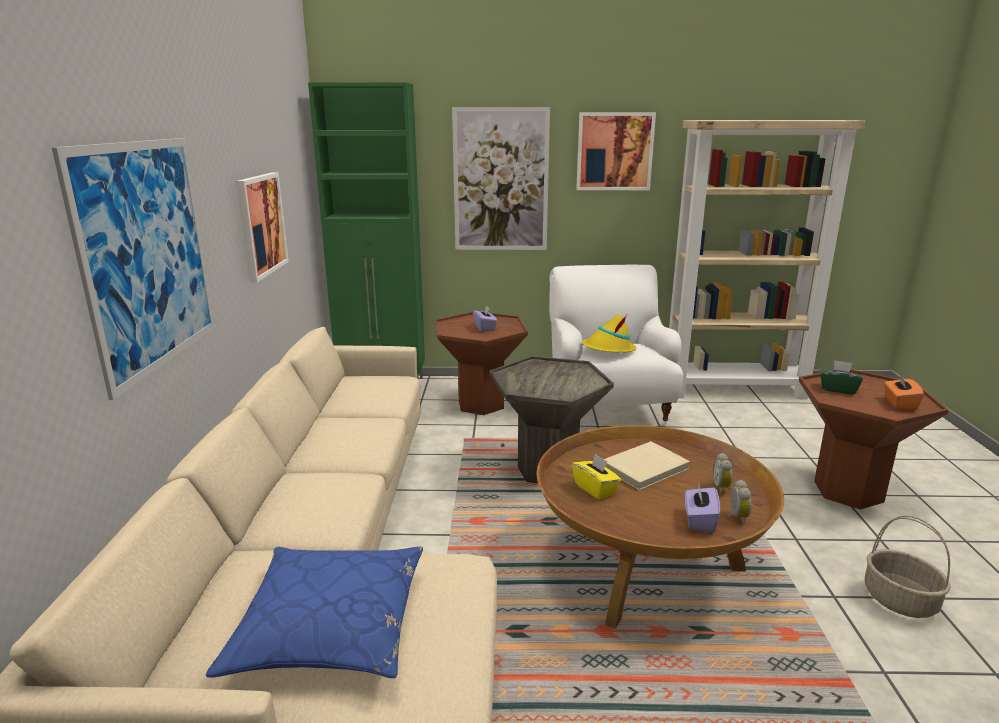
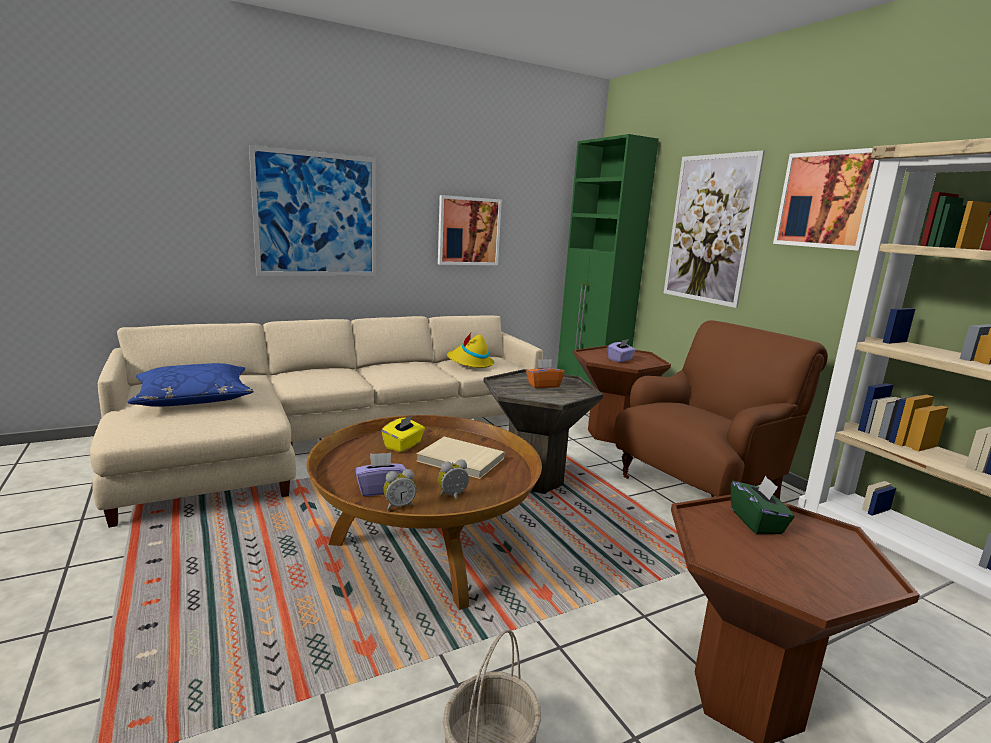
camera: 60 degrees right, 5 degrees down
(607, 408) = (700, 489): white armchair -> brown armchair
(608, 349) = (675, 407): yellow hat -> yellow hat (470, 363)
(899, 404) = (782, 574): orange tissue box -> orange tissue box (543, 385)

